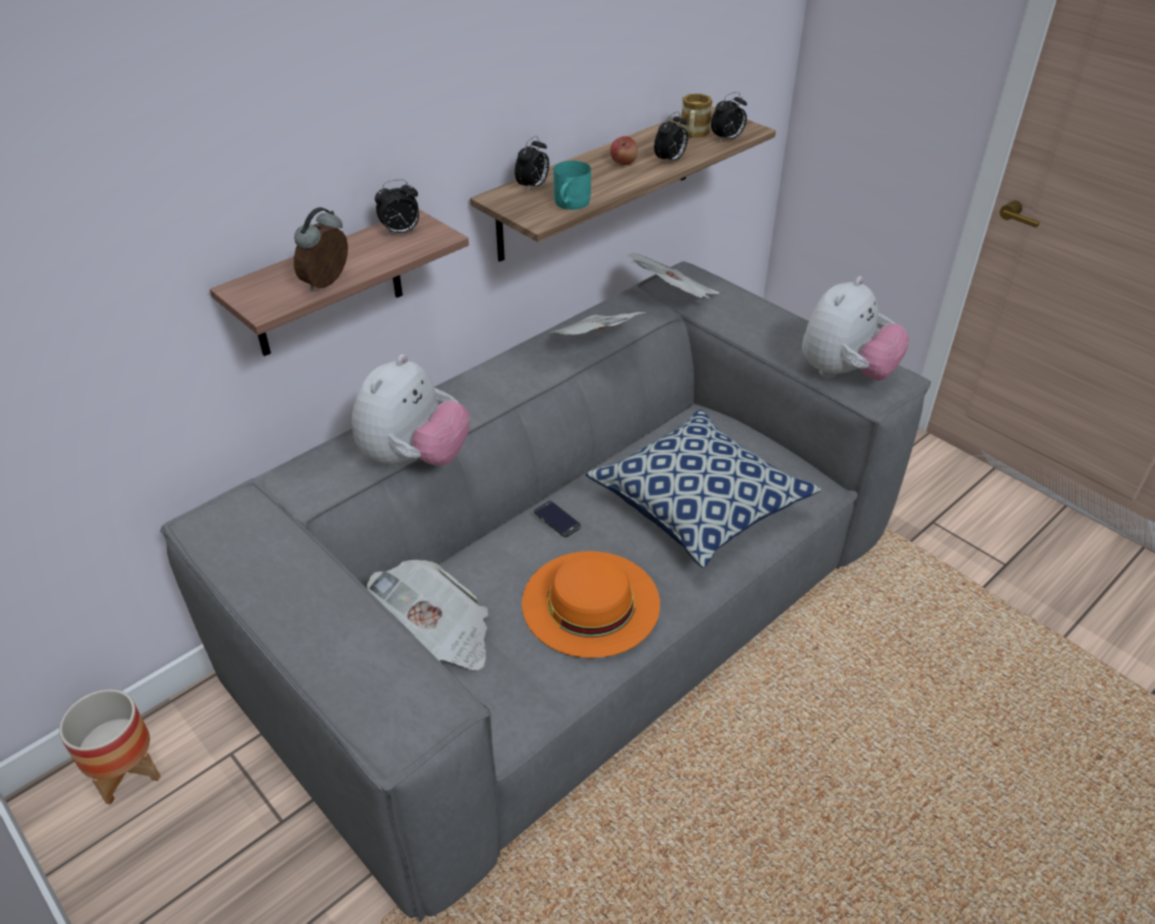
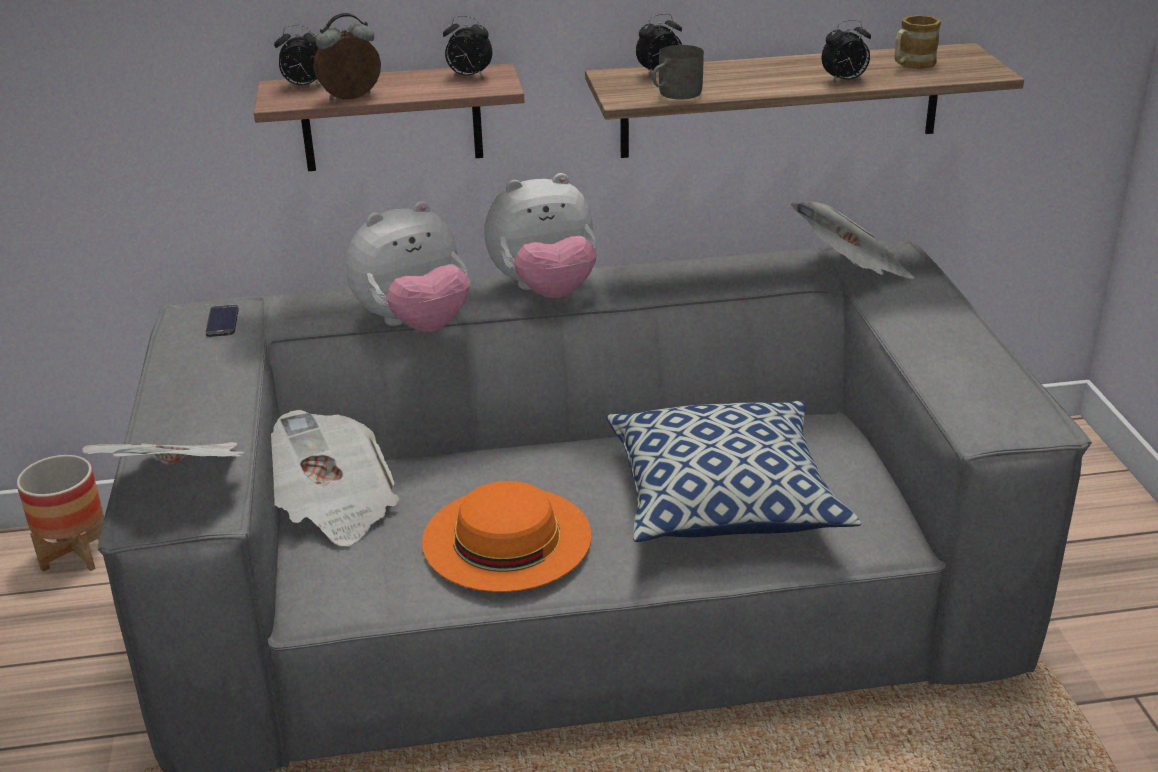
camera: 35 degrees right, 10 degrees down
(557, 519) = (555, 456): phone -> phone (222, 321)
(569, 204) = (675, 93): turquoise mug -> grey mug
(597, 344) = (711, 287): newspaper -> newspaper (179, 483)
(623, 163) = (787, 73): apple -> none
(727, 139) = (945, 75): alarm clock -> alarm clock (303, 86)
(845, 374) = (978, 398): plush toy -> plush toy (545, 291)

